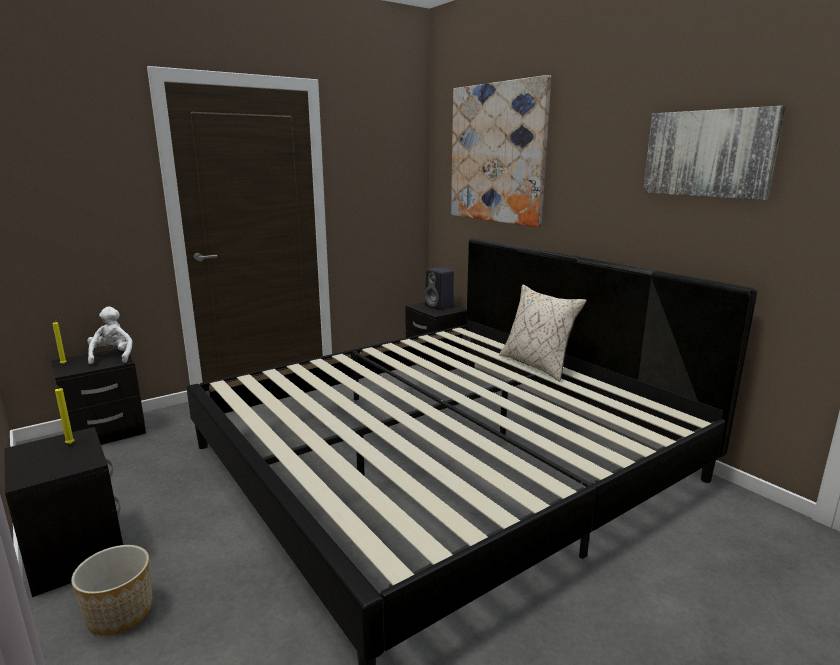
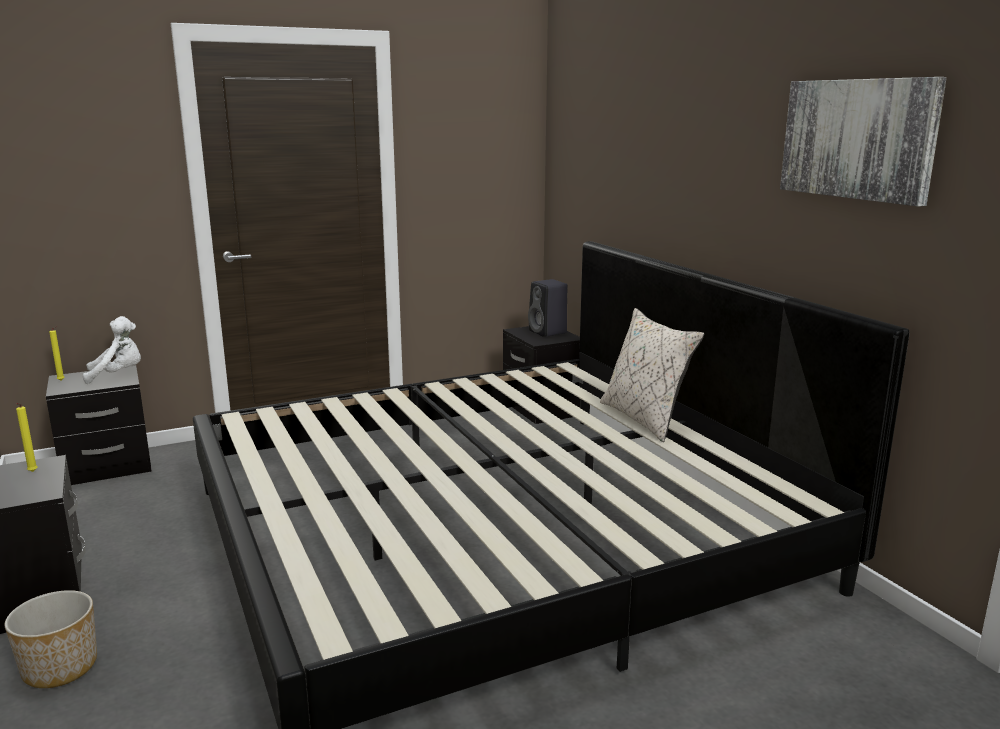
camera: 10 degrees right, 0 degrees up
(113, 356) = (118, 375): white plush toy -> white plush toy turned 75 degrees clockwise
(497, 153) = (620, 128): picture -> none

